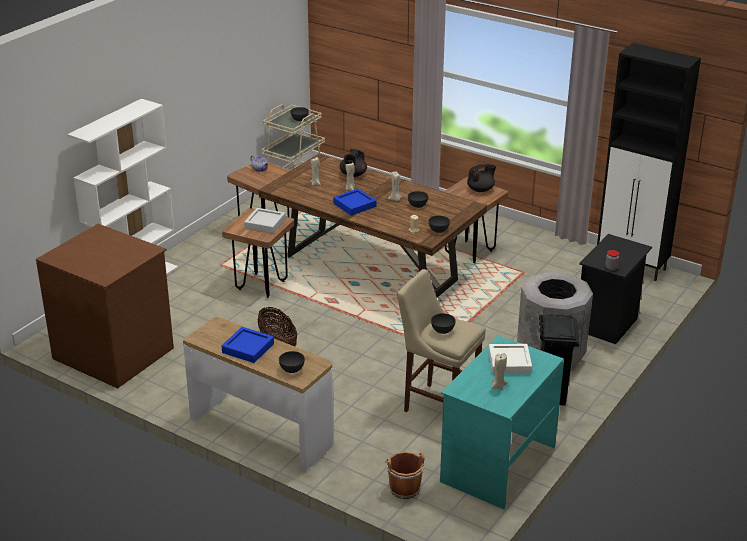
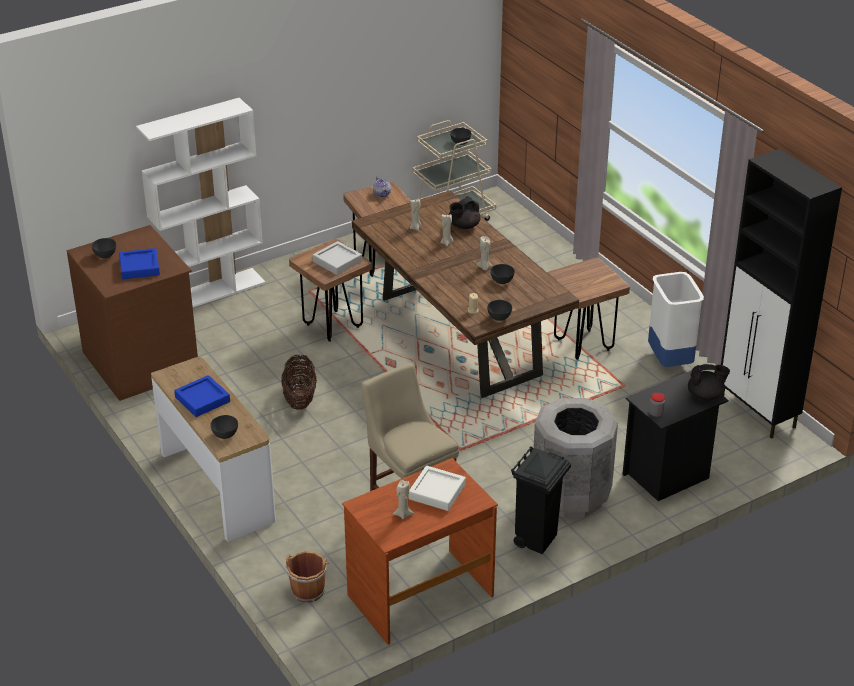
camera: 25 degrees right, 5 degrees up
(354, 205) = (435, 264): blue tray -> blue tray (139, 267)
(442, 330) = (407, 435): grey bowl -> grey bowl (105, 255)
(481, 189) = (600, 277): black teapot -> black teapot (705, 395)
(497, 463) = (420, 594): turquoise desk -> brown desk
(541, 247) = (670, 360): none -> white trash can

